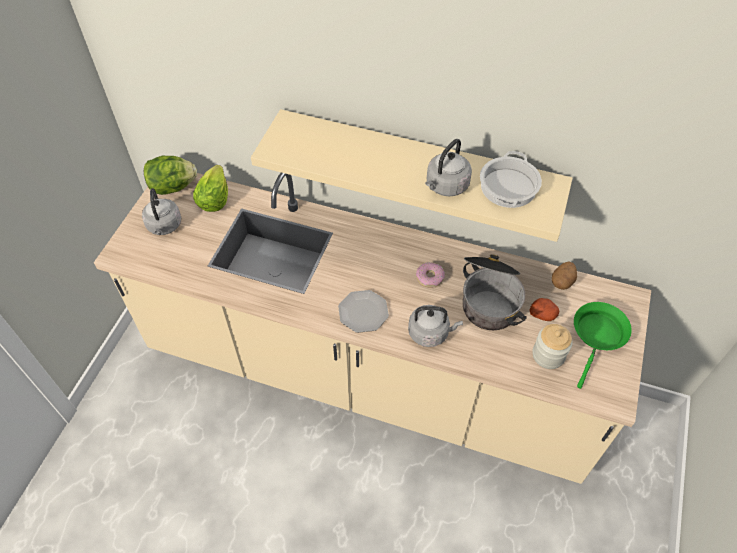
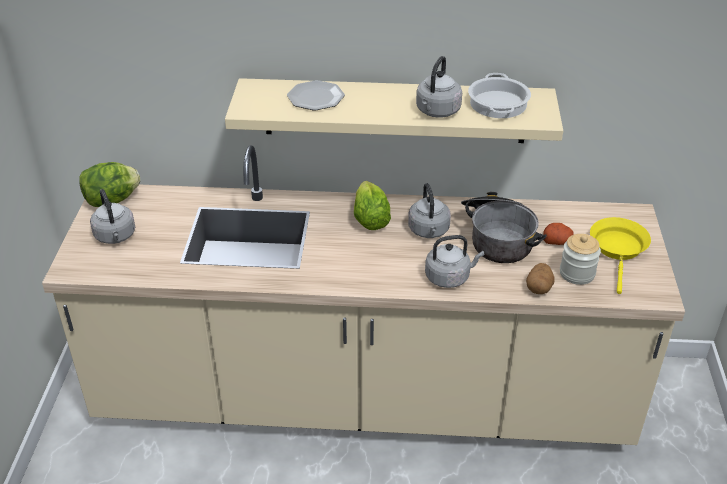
camera: 15 degrees left, 15 degrees down
(214, 199) = (165, 204): lettuce -> lettuce (370, 219)
(363, 313) = (371, 273): plate -> plate (316, 98)
(429, 277) = (429, 231): donut -> grey kettle
(562, 281) = (564, 212): potato -> potato (539, 287)
(598, 336) = (618, 249): green frying pan -> yellow frying pan

